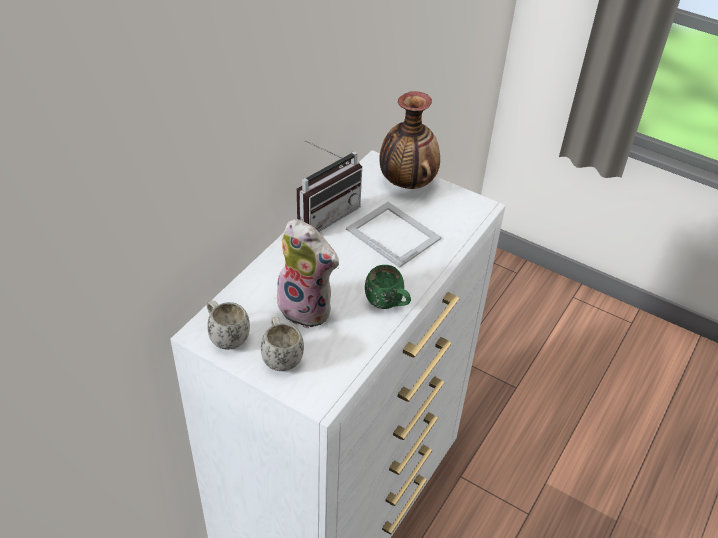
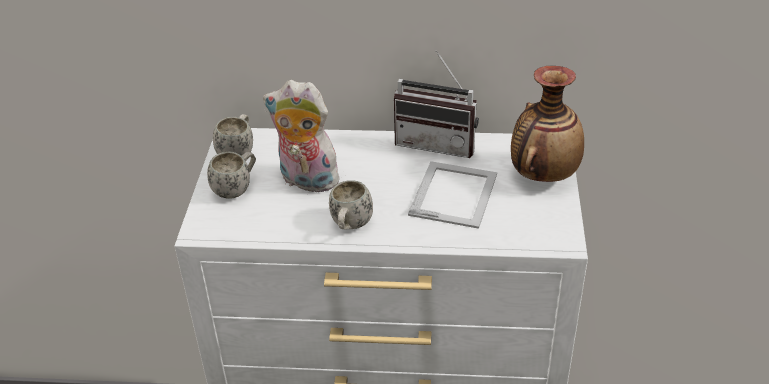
camera: 65 degrees right, 5 degrees down
(308, 308) = (306, 181): plush toy -> plush toy turned 105 degrees clockwise
(388, 304) = (350, 226): green mug -> white mug

